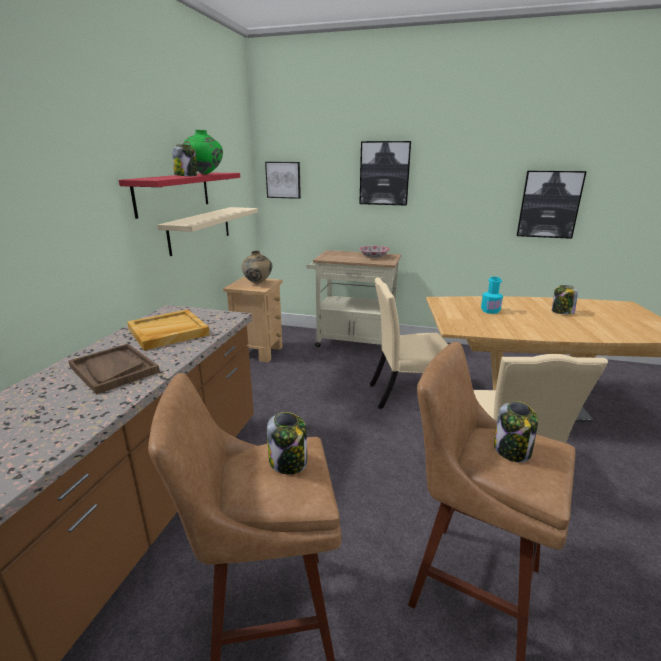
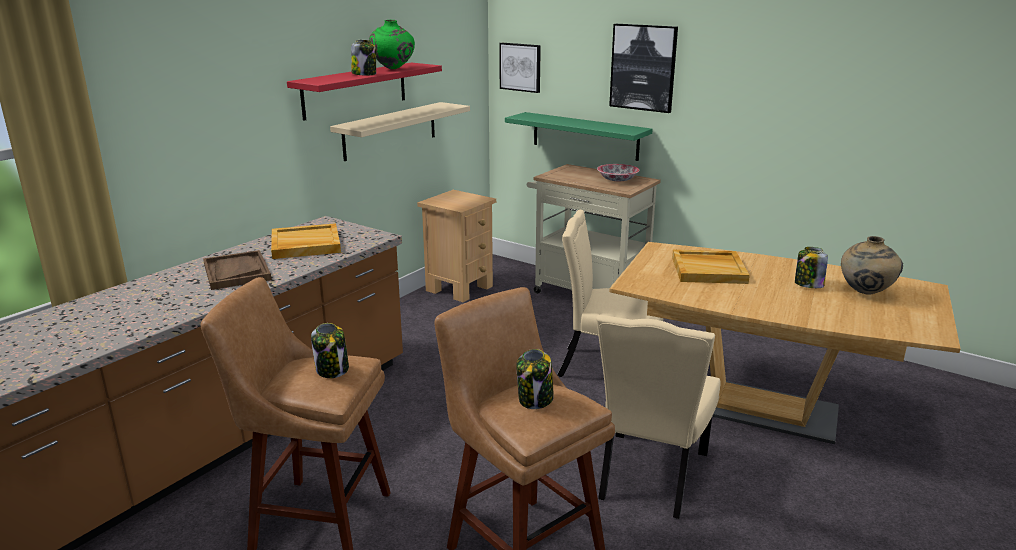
camera: 20 degrees right, 0 degrees up
(258, 283) = (462, 200): beige vase -> beige vase (865, 293)
(339, 228) = (585, 136): none -> green shelf
(490, 311) = (709, 270): turquoise bottle -> beige tray
(549, 204) = (865, 128): picture -> none

